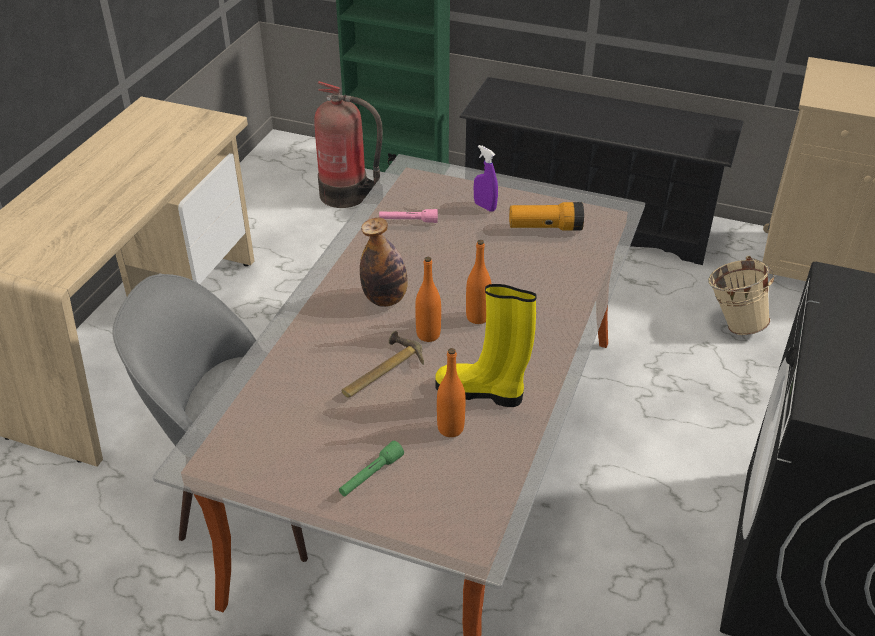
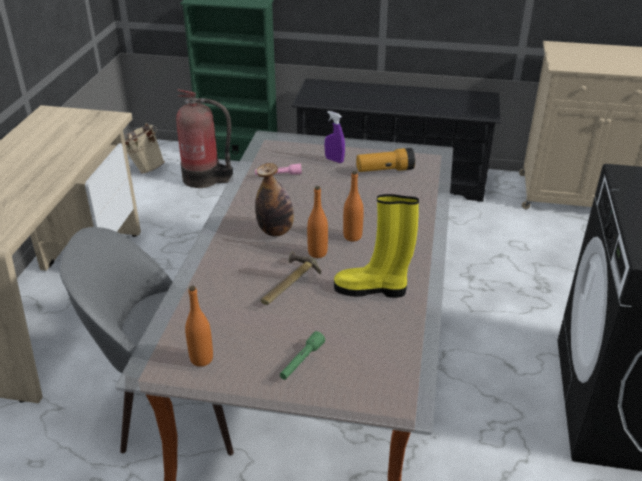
camera: 10 degrees left, 5 degrees down
(450, 428) = (356, 318): orange bottle -> orange bottle (201, 359)
(732, 323) = (515, 239): beige bucket -> beige bucket (144, 169)

